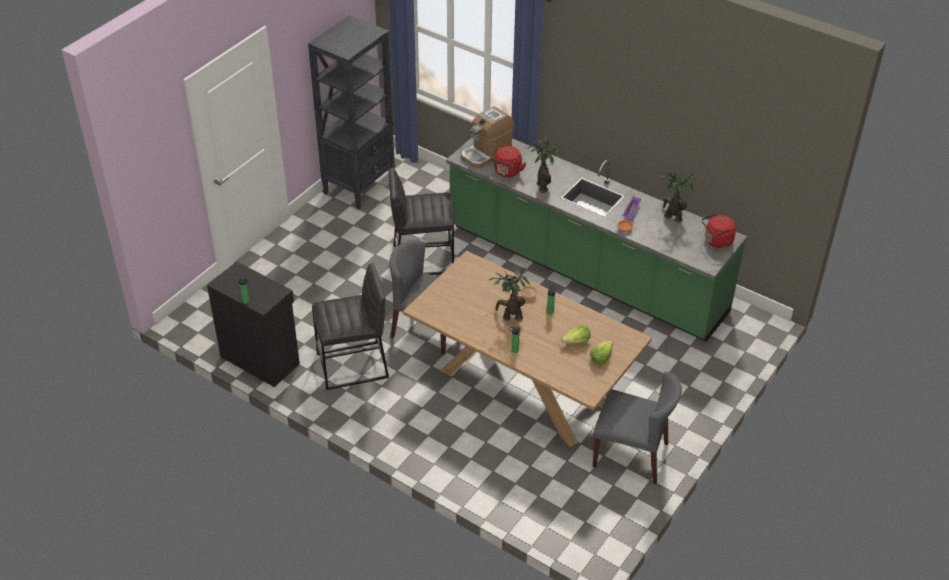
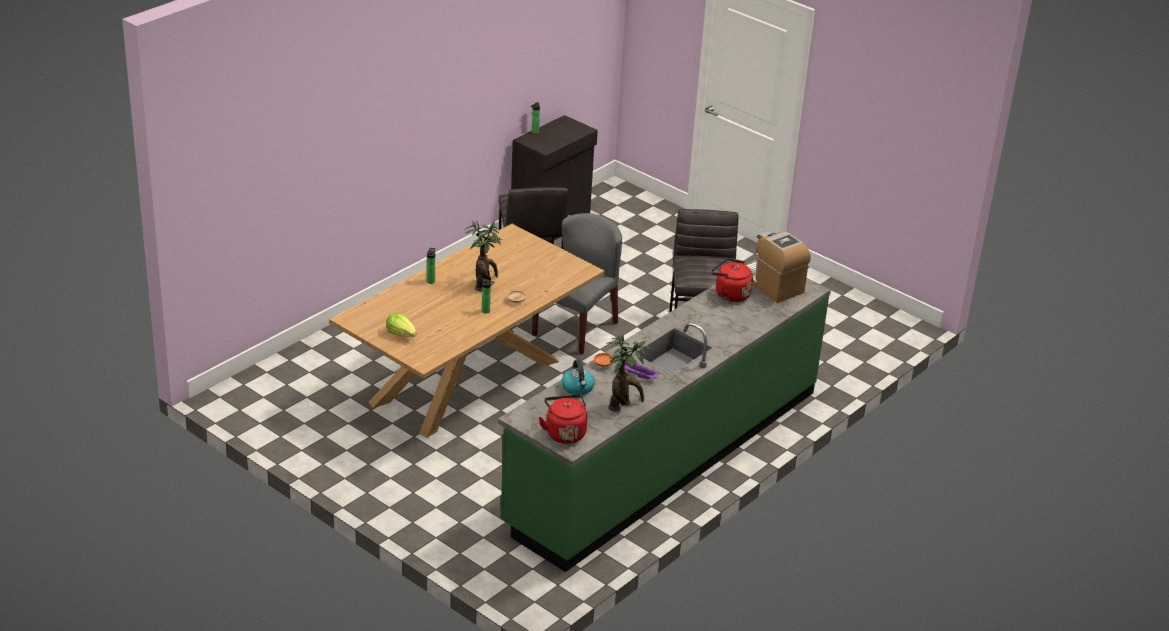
camera: 95 degrees right, 10 degrees down
(359, 186) = (841, 304): black bookcase -> none
(543, 186) = (699, 316): potted plant -> none
(576, 341) = (431, 322): lettuce -> none
(631, 455) = (342, 442): grey chair -> none
(660, 239) = (578, 388): none -> kettle

